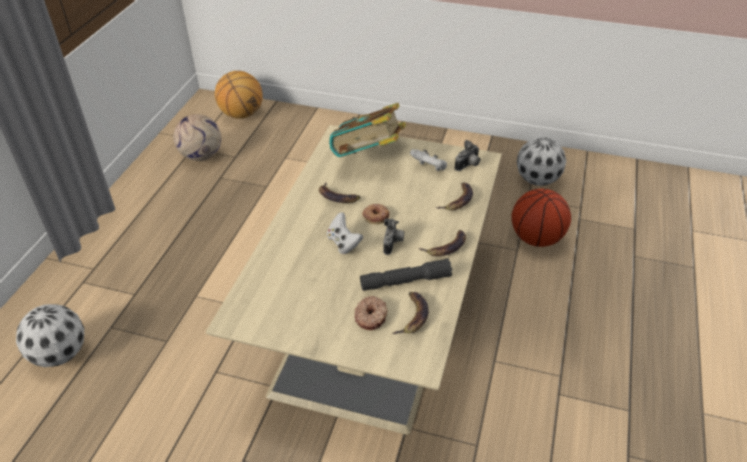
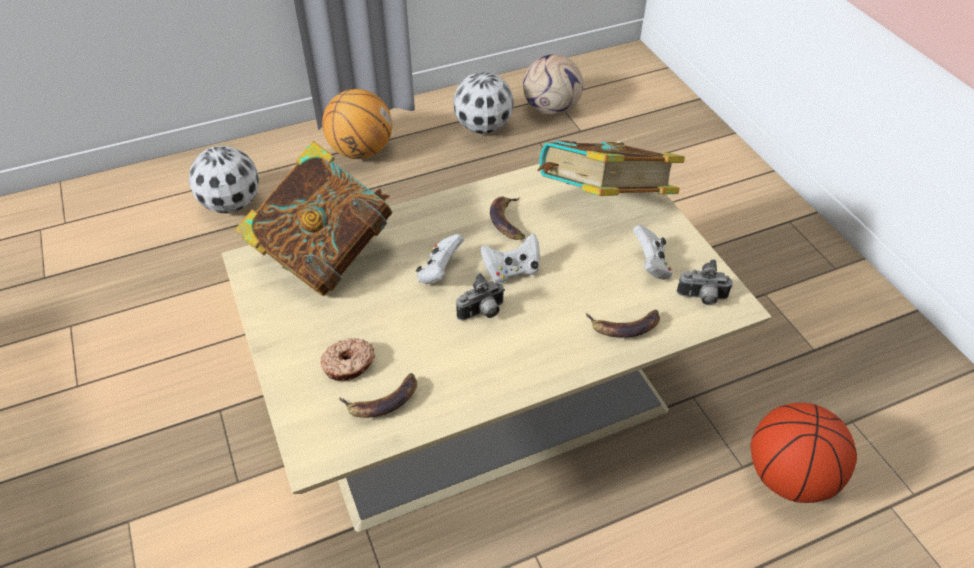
camera: 50 degrees right, 5 degrees up
(241, 114) = (644, 91): basketball -> basketball (360, 151)
(271, 283) = (325, 255): none -> book
(376, 216) = (512, 271): donut -> white game controller
(405, 281) = (432, 361): grey flashlight -> none
(446, 246) = (528, 364): banana -> none
(538, 180) = (902, 411): football -> football (484, 128)

